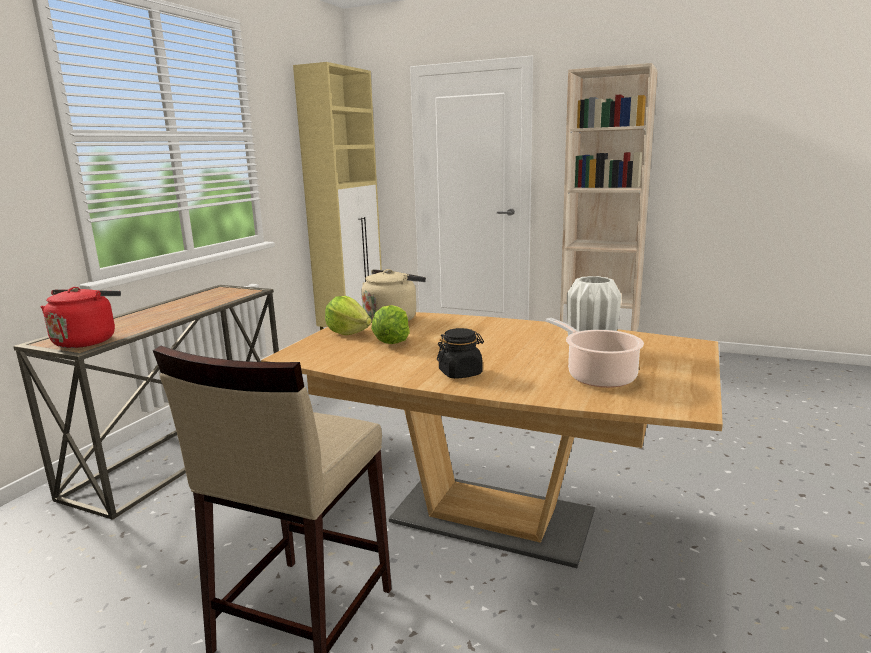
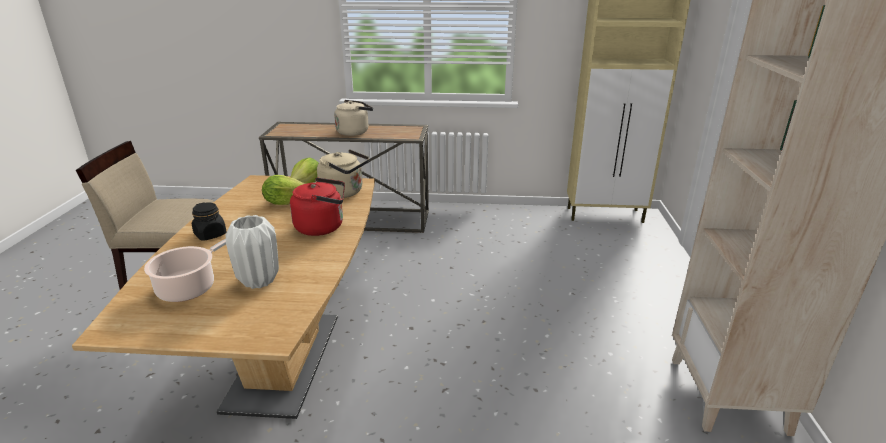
camera: 70 degrees right, 10 degrees up
(87, 340) = (285, 131): red kettle -> red kettle (323, 227)
(180, 309) = (354, 132): none -> beige kettle

